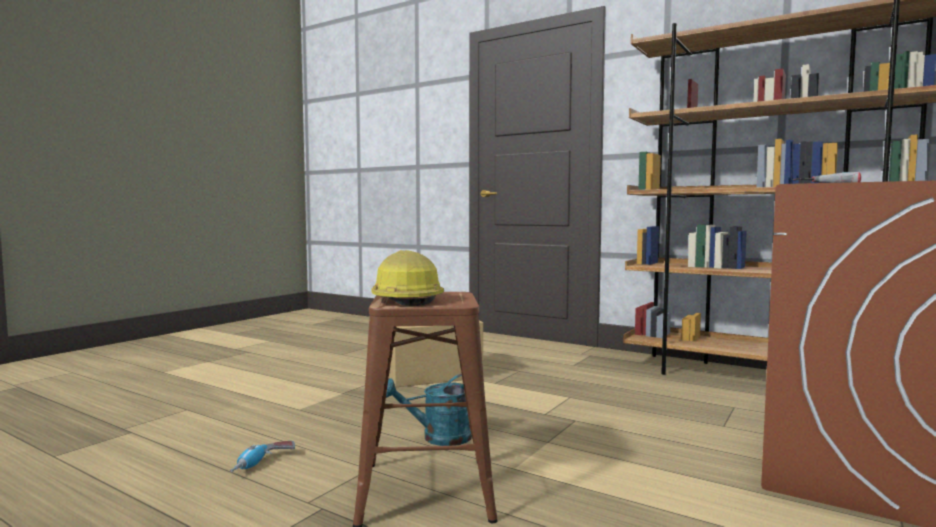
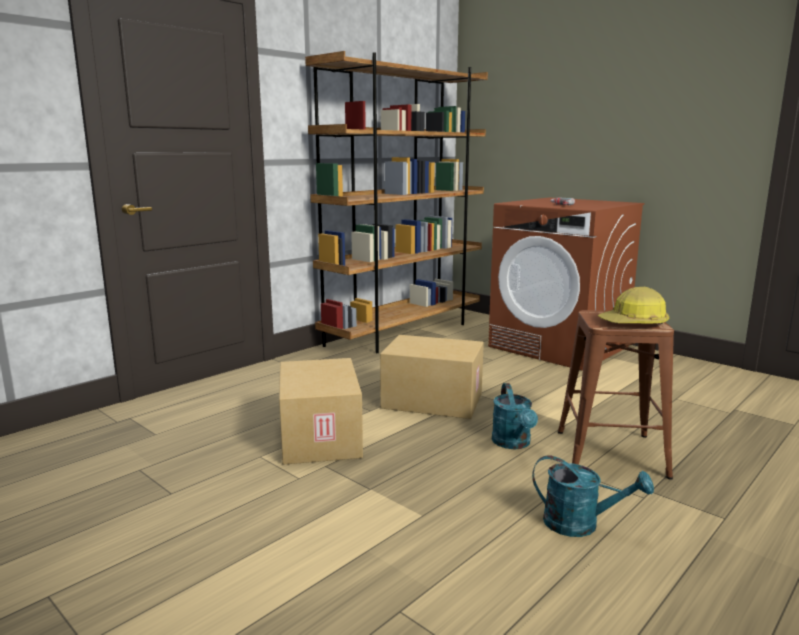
camera: 80 degrees left, 10 degrees up
(263, 465) = (581, 524): power drill -> turquoise watering can
(534, 401) = (431, 401): none -> cardboard box

